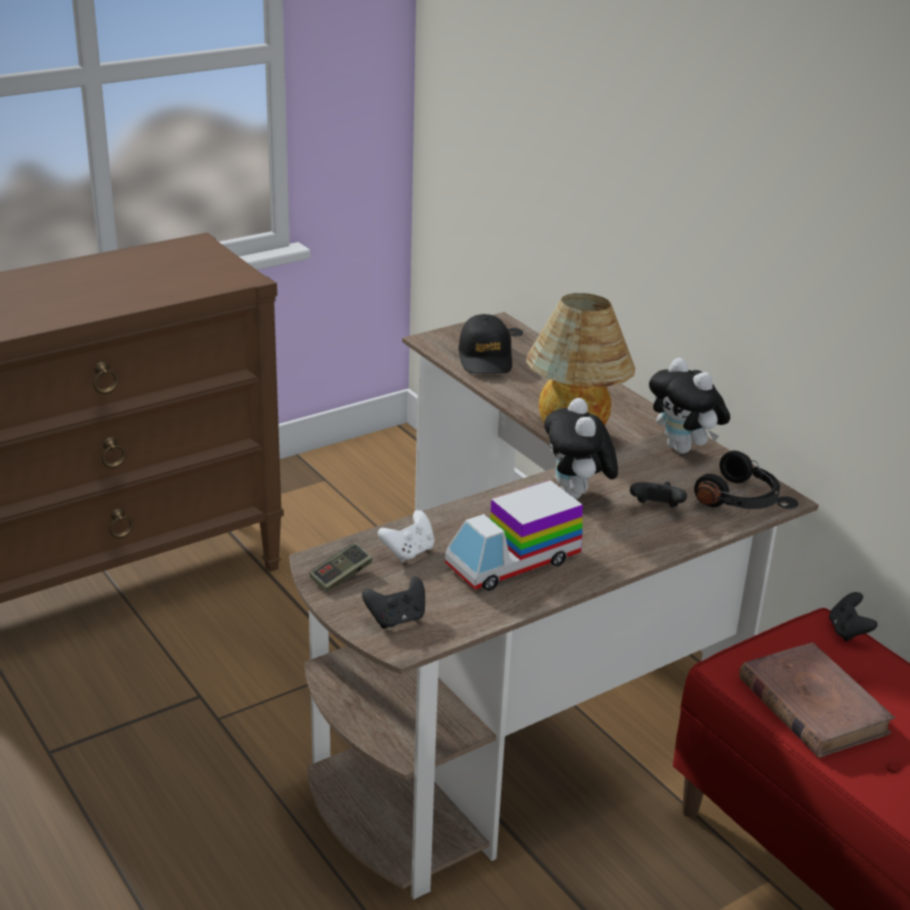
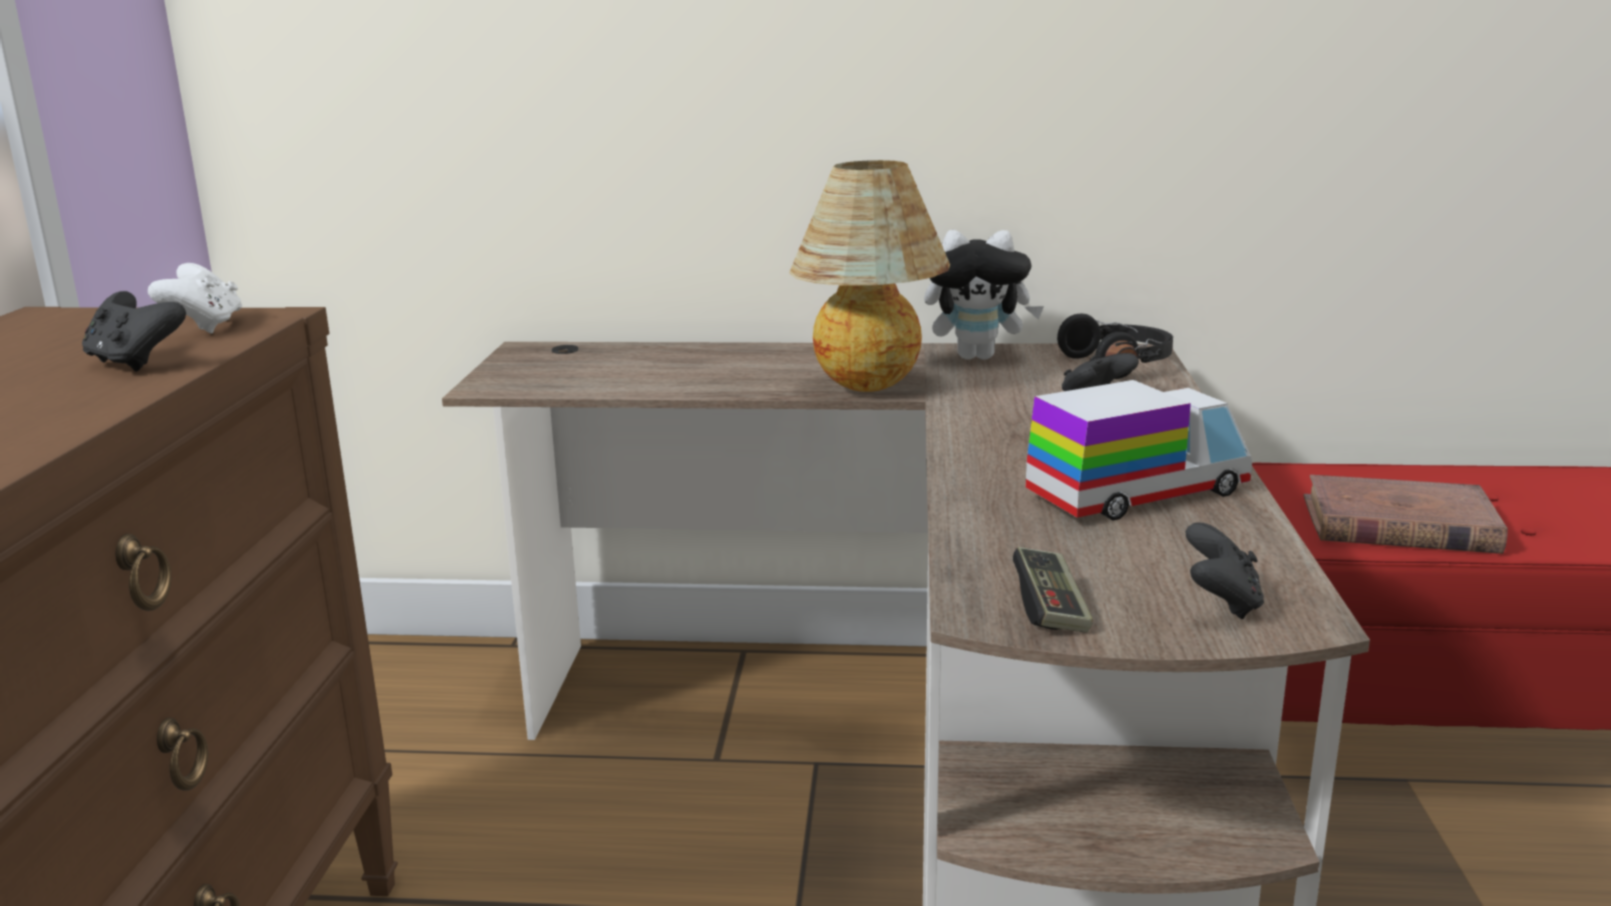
camera: 50 degrees left, 10 degrees down
(409, 552) = (1033, 544): white game controller -> white game controller (205, 327)
(485, 358) = (595, 375): black cap -> none
(513, 562) = (1137, 493): toy truck -> toy truck turned 120 degrees counterclockwise
(577, 496) = (1013, 422): plush toy -> none
(848, 631) = (1272, 467): black game controller -> black game controller (135, 363)

